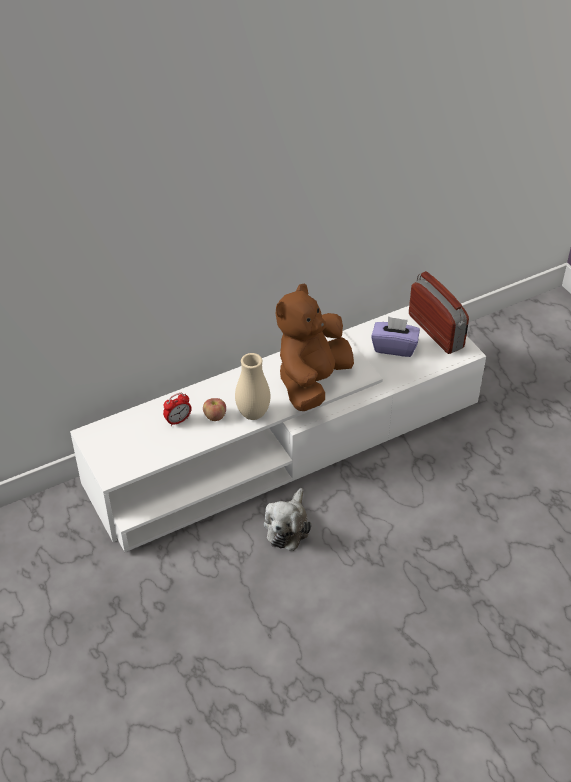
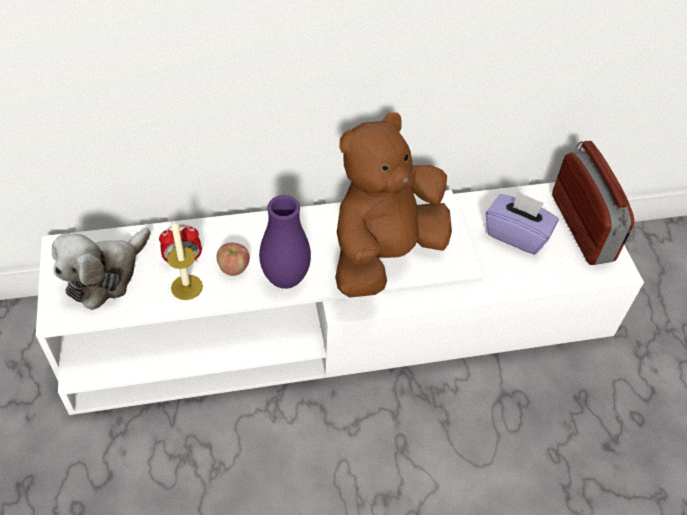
camera: 15 degrees right, 5 degrees up
(189, 436) = (186, 287): none -> candle
(253, 414) = (285, 279): beige vase -> purple vase
(288, 526) = (294, 442): plush toy -> plush toy (105, 275)

